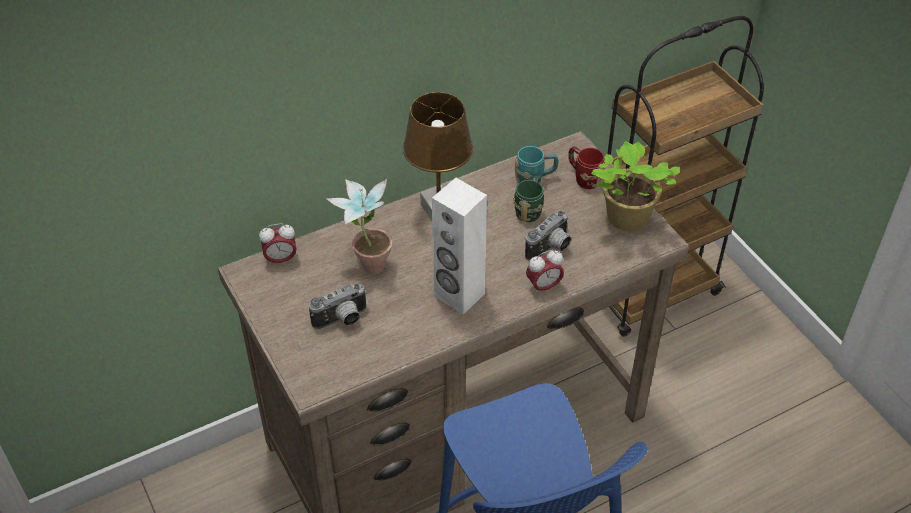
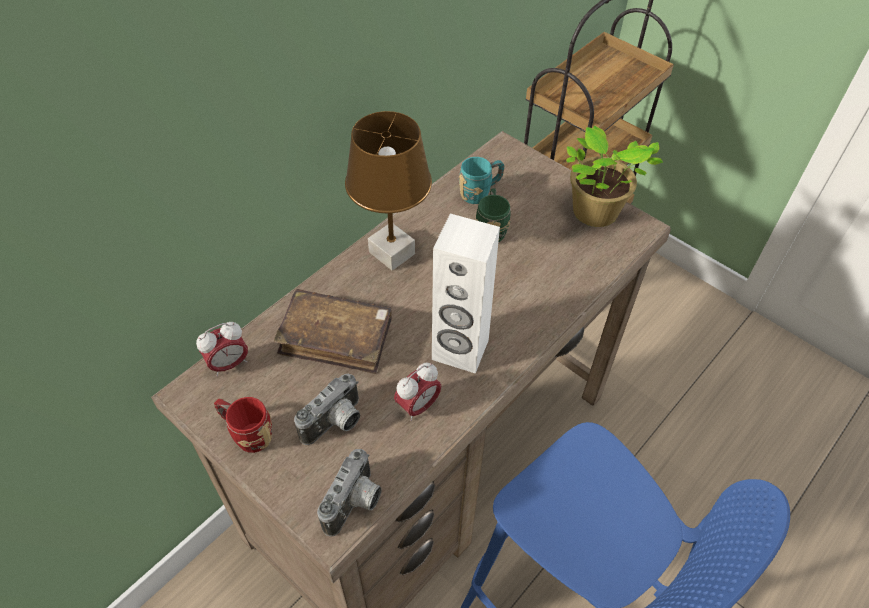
camera: 20 degrees left, 5 degrees up
(367, 262) = (336, 338): potted plant -> brown book
(543, 286) = (548, 314): alarm clock -> alarm clock (418, 406)
(551, 249) = (534, 267): camera -> camera (356, 504)
(583, 178) = (529, 180): red mug -> red mug (247, 433)

